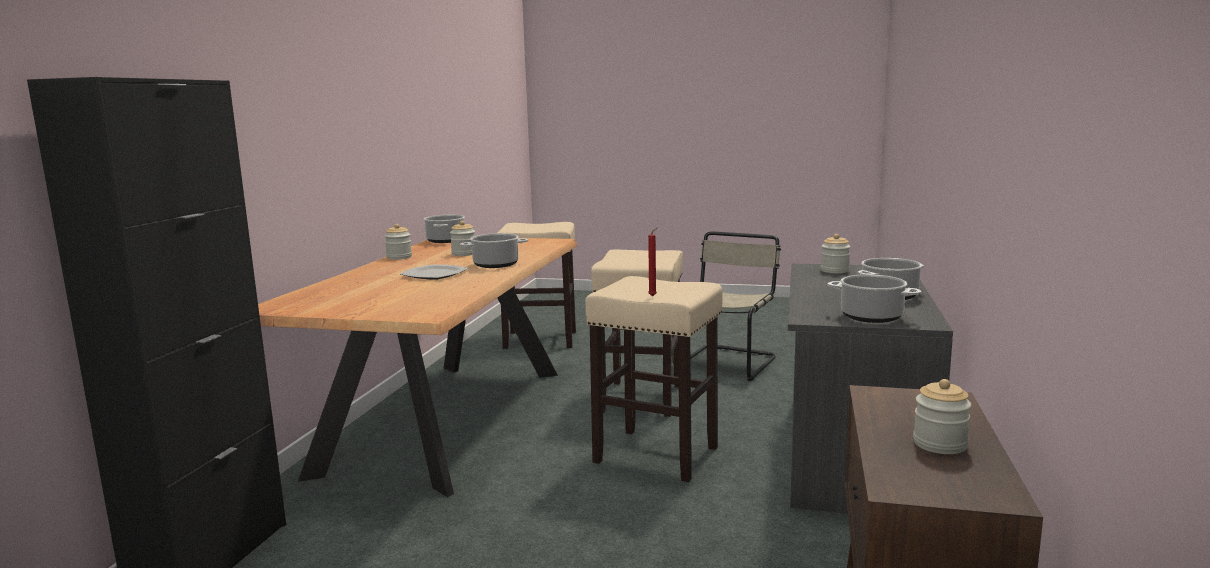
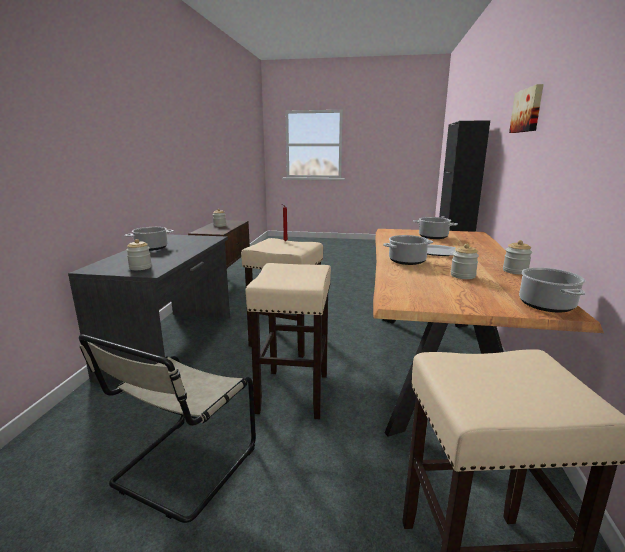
camera: 175 degrees right, 5 degrees up
(279, 81) = (528, 110): none -> picture
(872, 317) = (185, 238): cooking pot -> cooking pot (432, 237)

